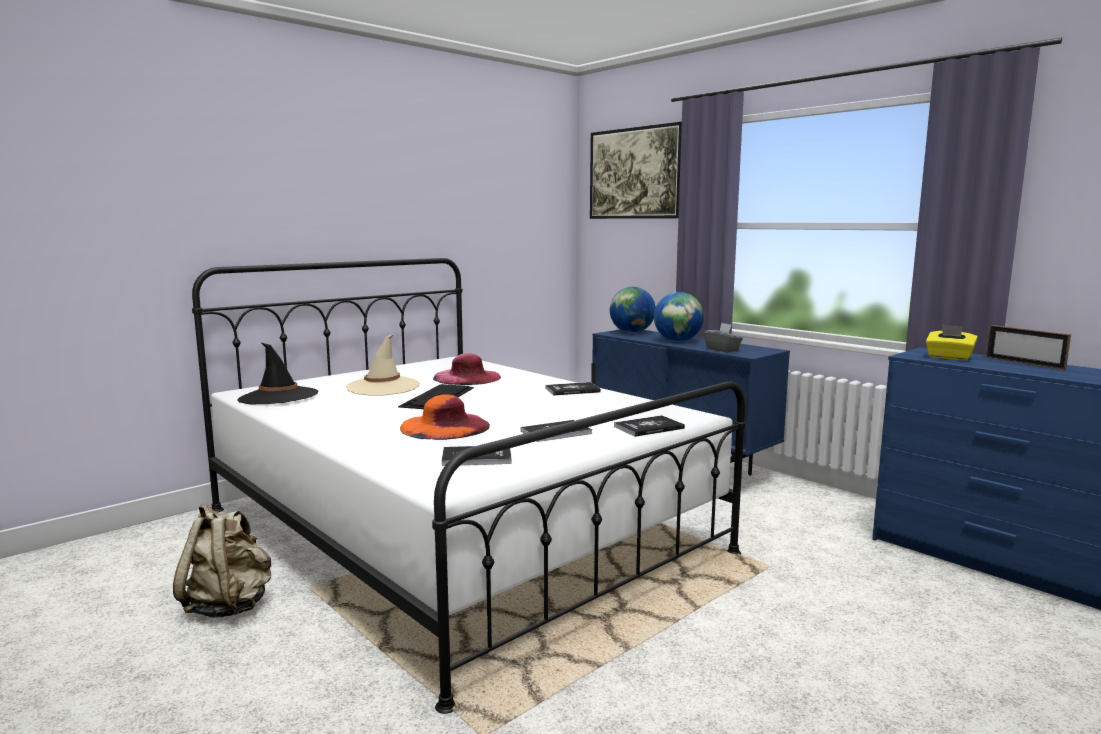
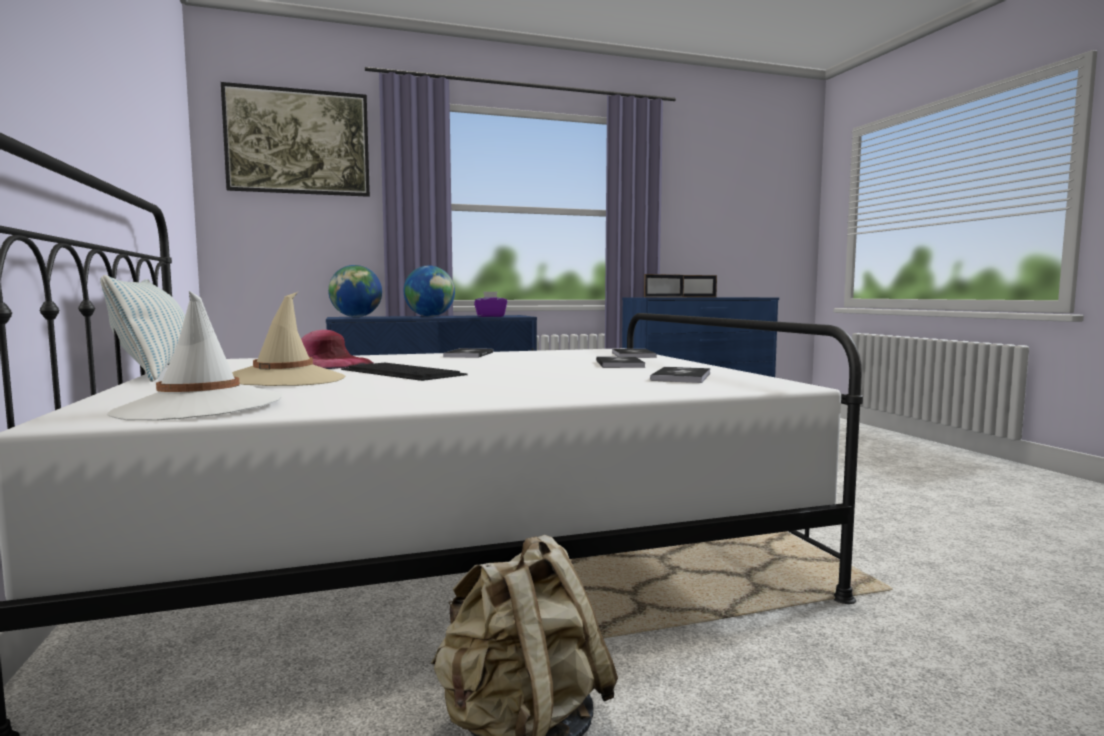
camera: 65 degrees left, 5 degrees down
(278, 397) = (199, 407): black hat -> white hat
(400, 364) = (155, 371): none -> pillow
(445, 426) = (548, 376): orange hat -> none
(722, 349) = (490, 316): grey tissue box -> purple tissue box
(949, 357) = (664, 297): yellow tissue box -> picture frame

